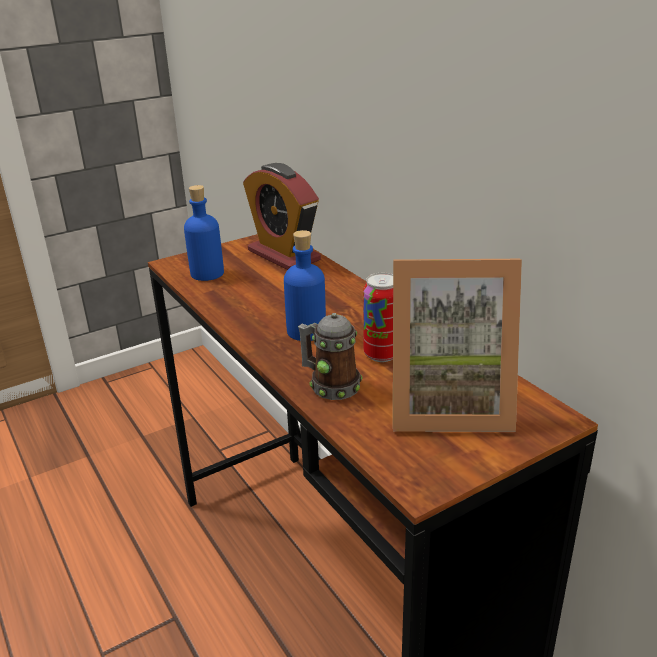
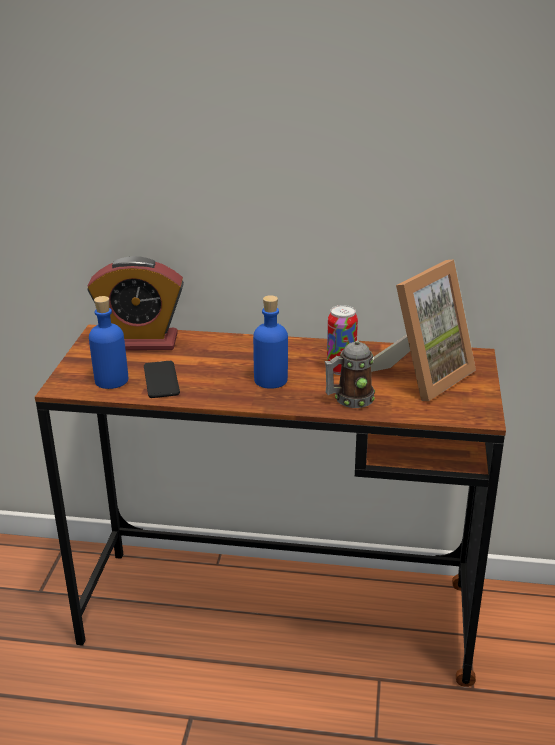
camera: 50 degrees left, 0 degrees up
(235, 289) = (161, 380): none -> phone

